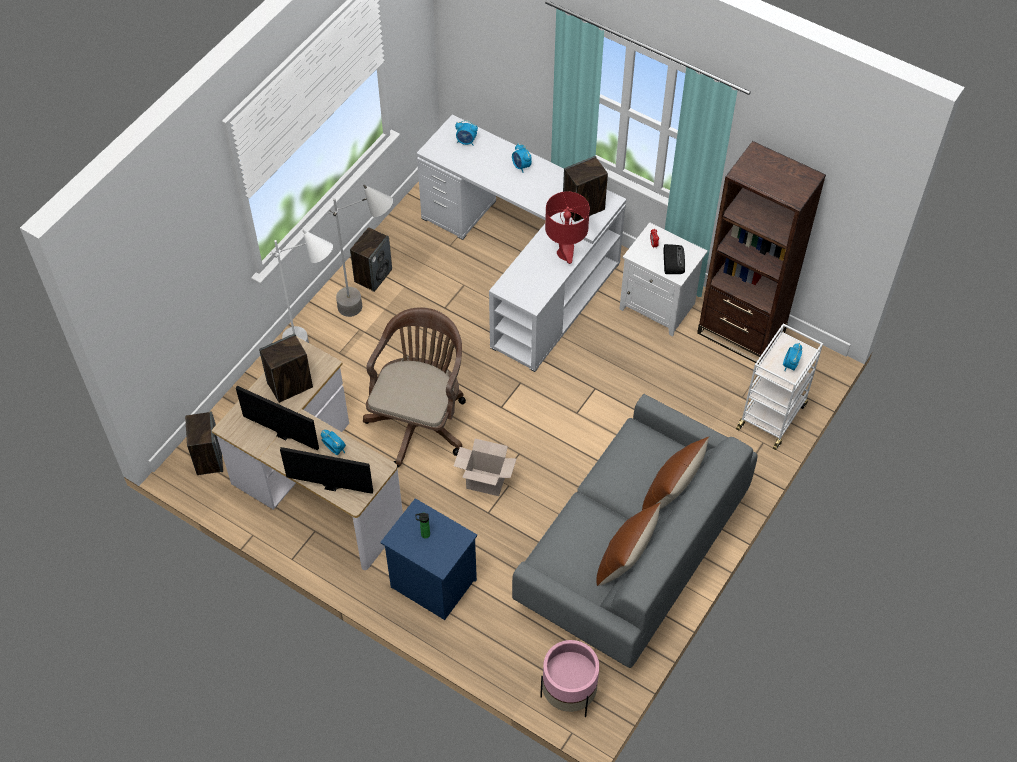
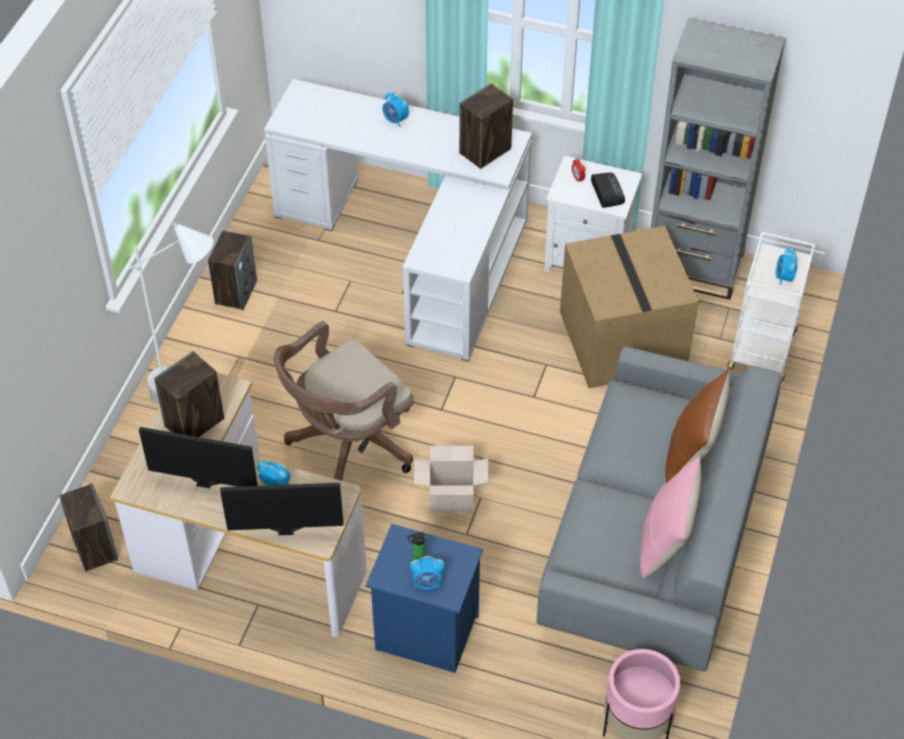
camera: 15 degrees left, 5 degrees down
(370, 310) = (245, 333): grey floor lamp -> none
(420, 420) = (347, 445): brown office chair -> brown office chair turned 135 degrees counterclockwise
(466, 141) = (320, 105): alarm clock -> alarm clock (427, 583)
(565, 253) = (479, 207): red table lamp -> none
(625, 560) = (665, 542): brown pillow -> pink pillow
(664, 382) = (624, 341): none -> cardboard box
(741, 332) = (693, 268): brown bookcase -> grey bookcase

